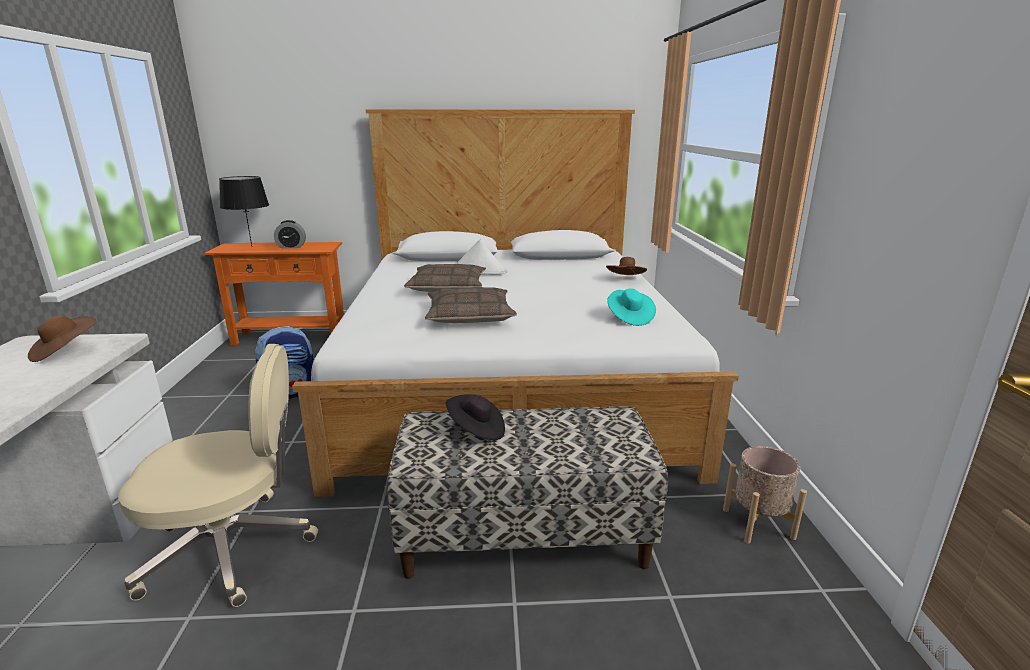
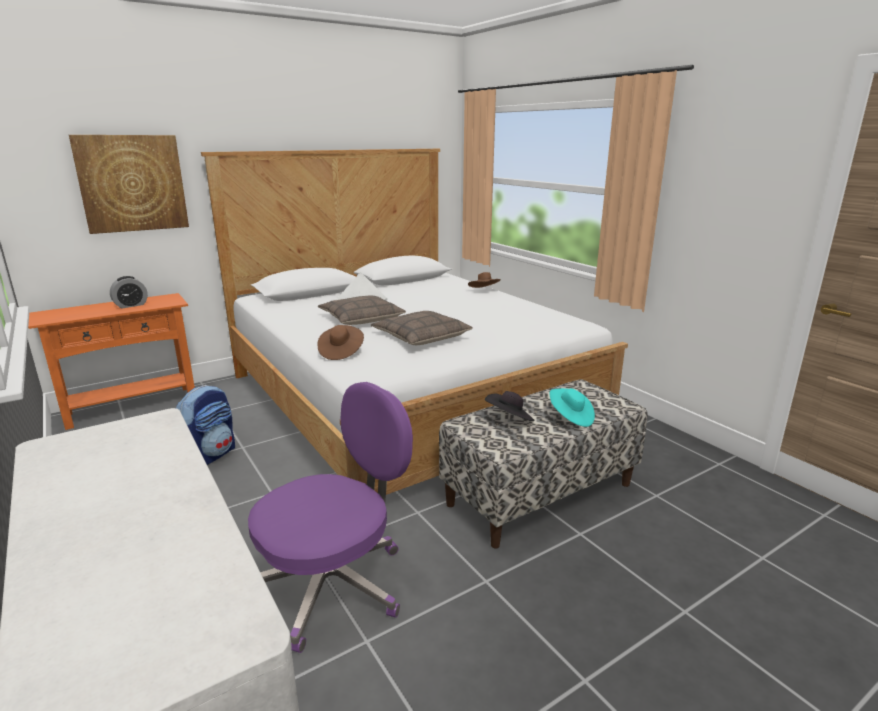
camera: 30 degrees left, 0 degrees up
(65, 352) = (123, 442): brown hat -> brown hat (341, 352)
(232, 548) = (334, 584): beige office chair -> purple office chair
(252, 246) = (78, 311): black table lamp -> none
(308, 137) = (132, 183): none -> picture
(629, 318) = (533, 318): turquoise hat -> turquoise hat (570, 417)
(758, 524) = (658, 440): beige planter -> none

